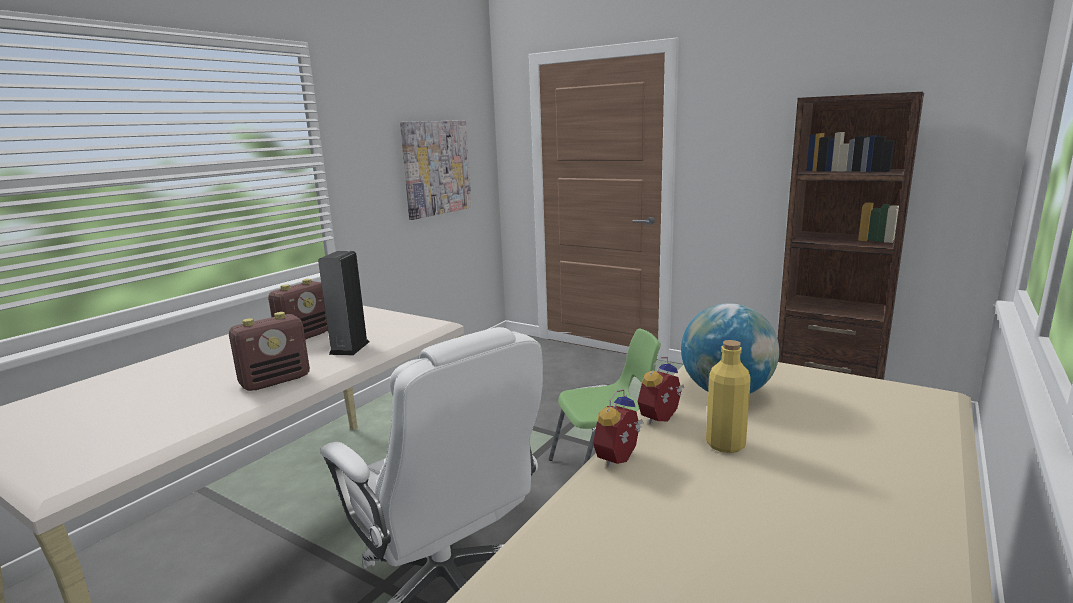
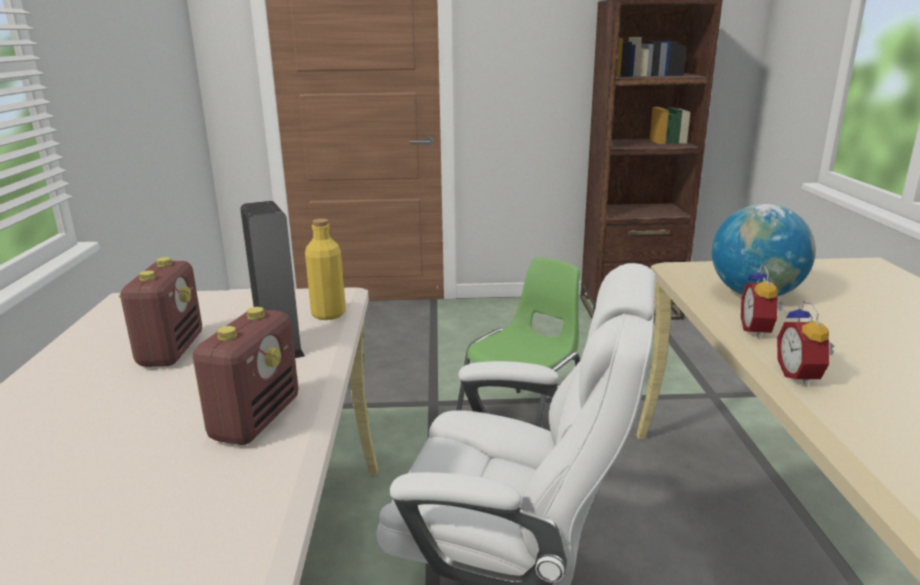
camera: 35 degrees left, 5 degrees up
(436, 168) = (150, 82): picture -> none
(725, 444) = (839, 338): yellow bottle -> yellow bottle (328, 314)

